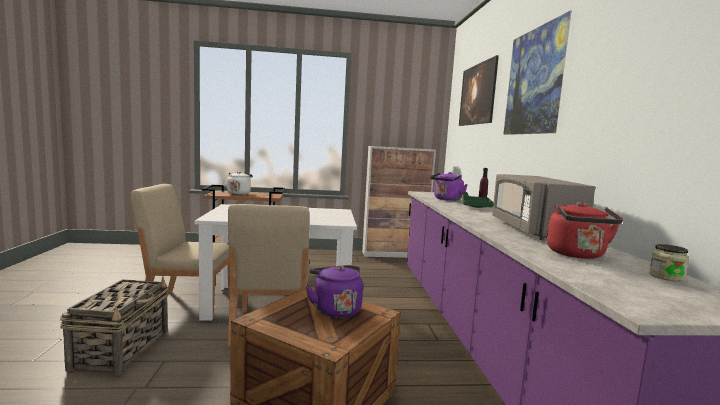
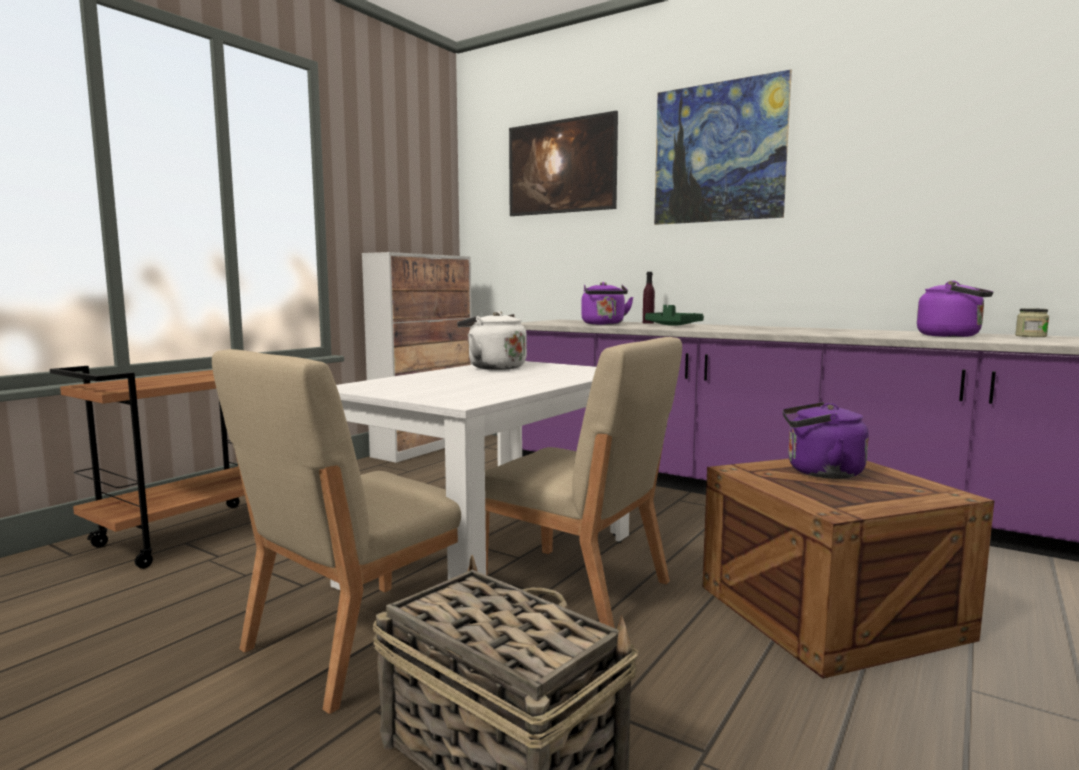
camera: 50 degrees left, 0 degrees up
(238, 193) = (157, 379): white kettle -> white kettle (493, 367)
(532, 230) = (831, 331): grey microwave -> none
(577, 255) = (952, 336): red kettle -> purple kettle

